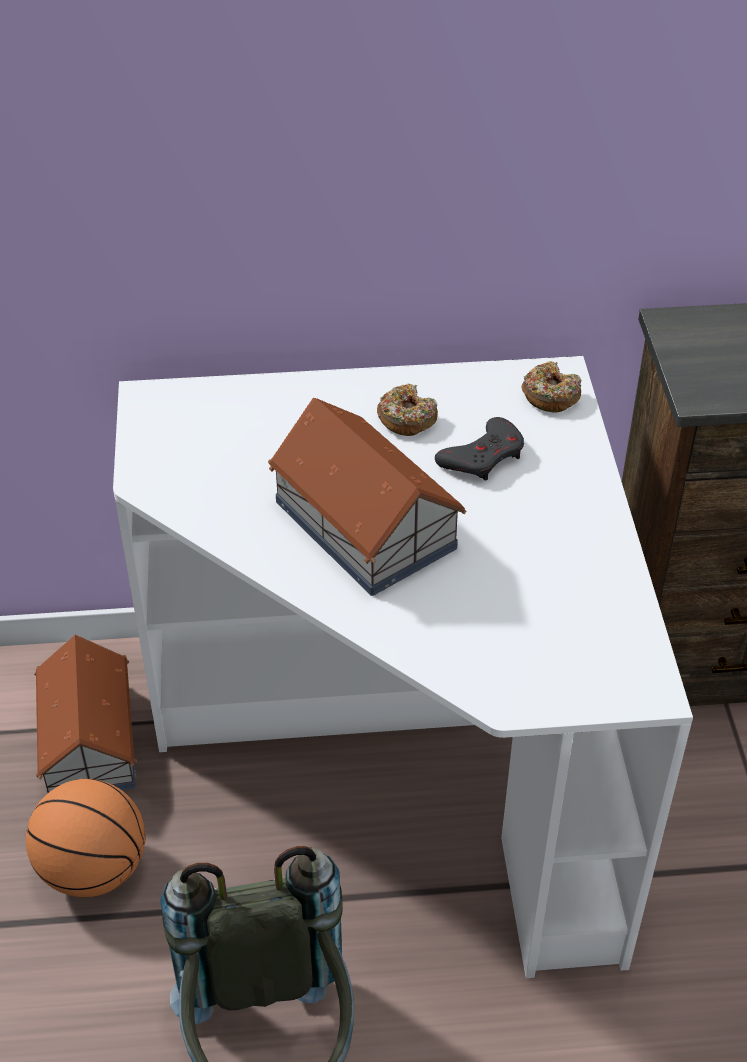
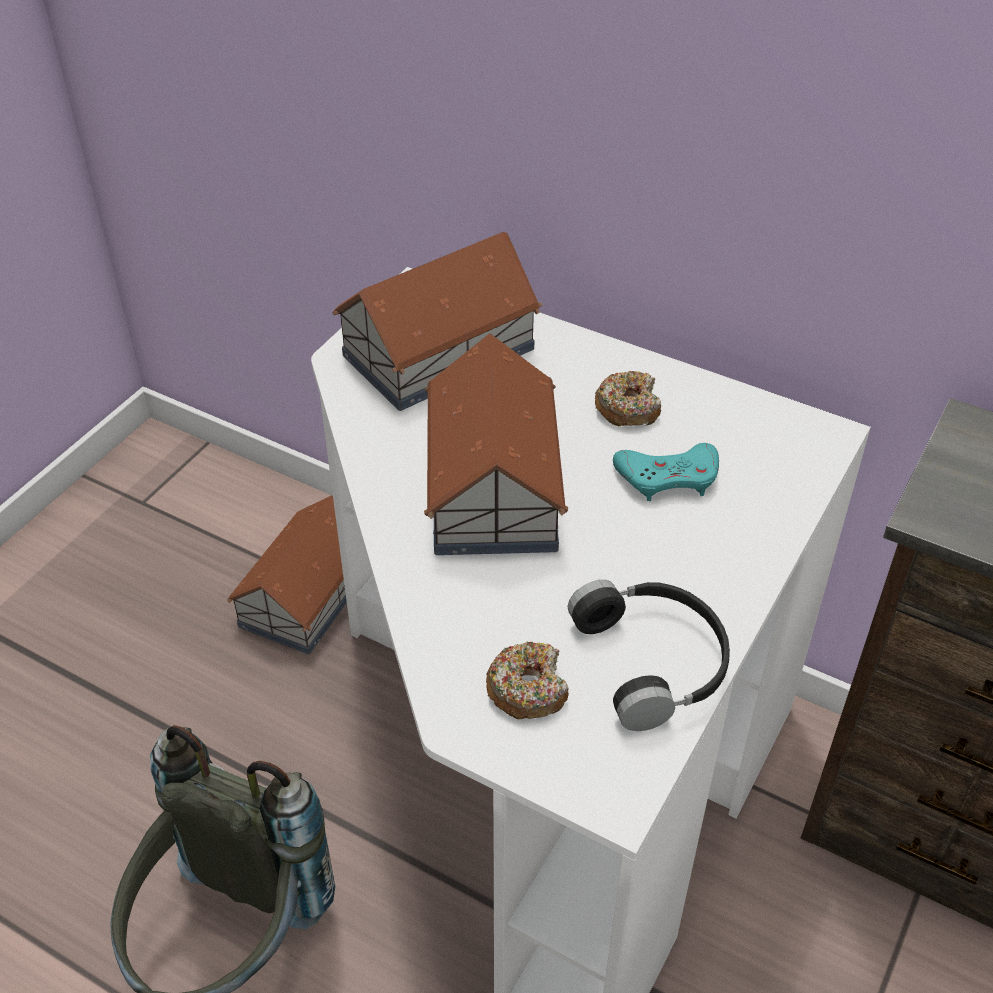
camera: 35 degrees right, 0 degrees up
(94, 869) = (224, 702): basketball -> none
(216, 441) = (436, 352): none -> toy house
(483, 456) = (668, 477): grey game controller -> turquoise game controller
(550, 395) = (796, 450): donut -> donut (528, 689)
(592, 588) = (655, 660): none -> black headphones

